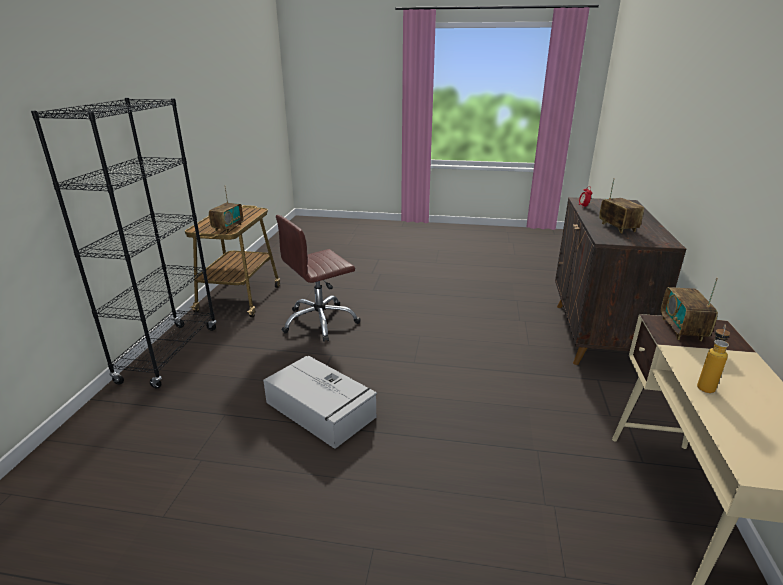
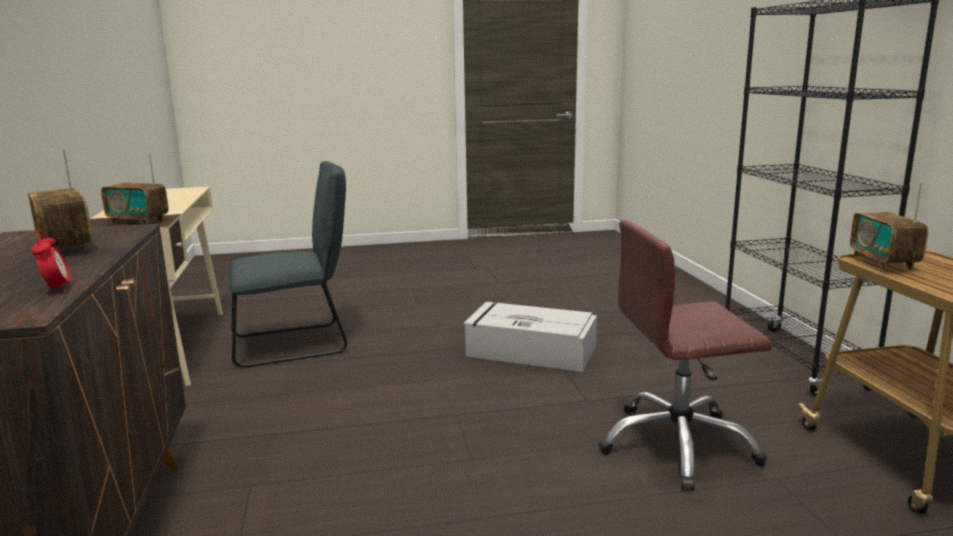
camera: 160 degrees right, 10 degrees down
(320, 322) = (678, 445): brown office chair -> brown office chair turned 135 degrees counterclockwise
(533, 485) = (295, 344): none -> grey chair
(682, 329) = (138, 222): radio -> radio turned 120 degrees clockwise
(705, 385) = (174, 203): bottle -> none

